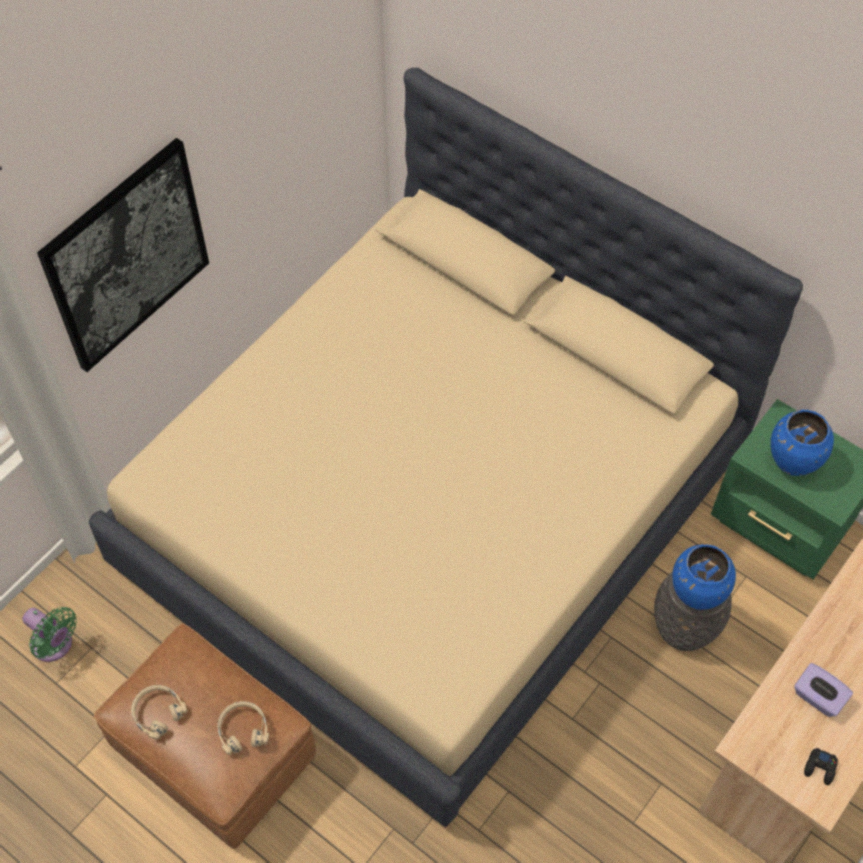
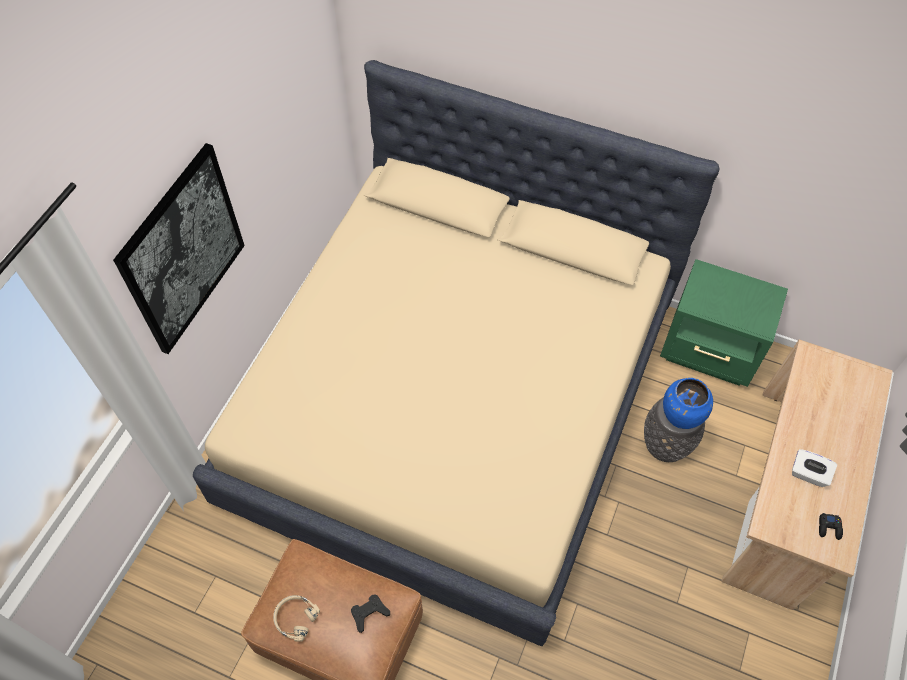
camera: 15 degrees left, 0 degrees up
(55, 645) = (185, 581): green fan -> none
(243, 729) = (369, 613): beige headphones -> black game controller
(792, 464) = (722, 304): blue vase -> none
(817, 697) = (808, 474): purple tissue box -> white tissue box

